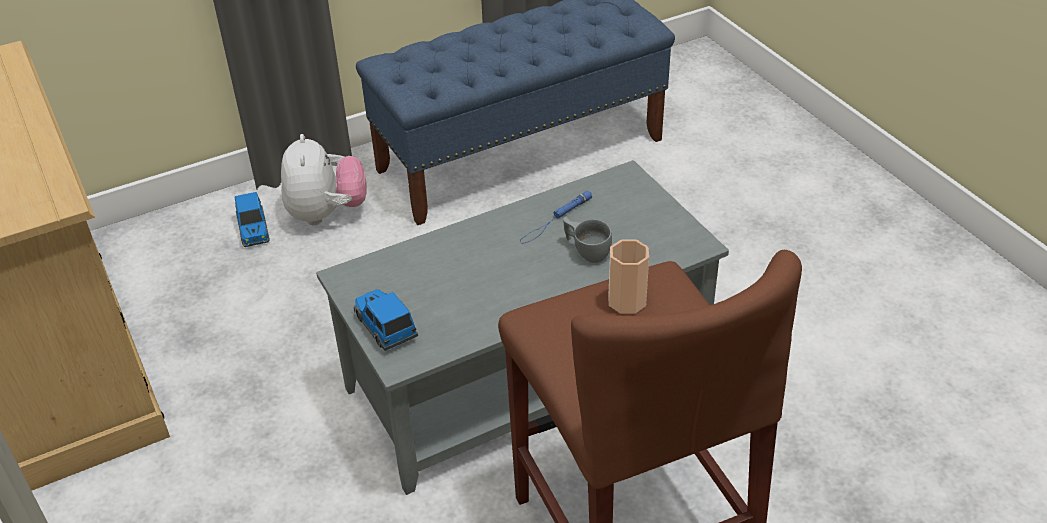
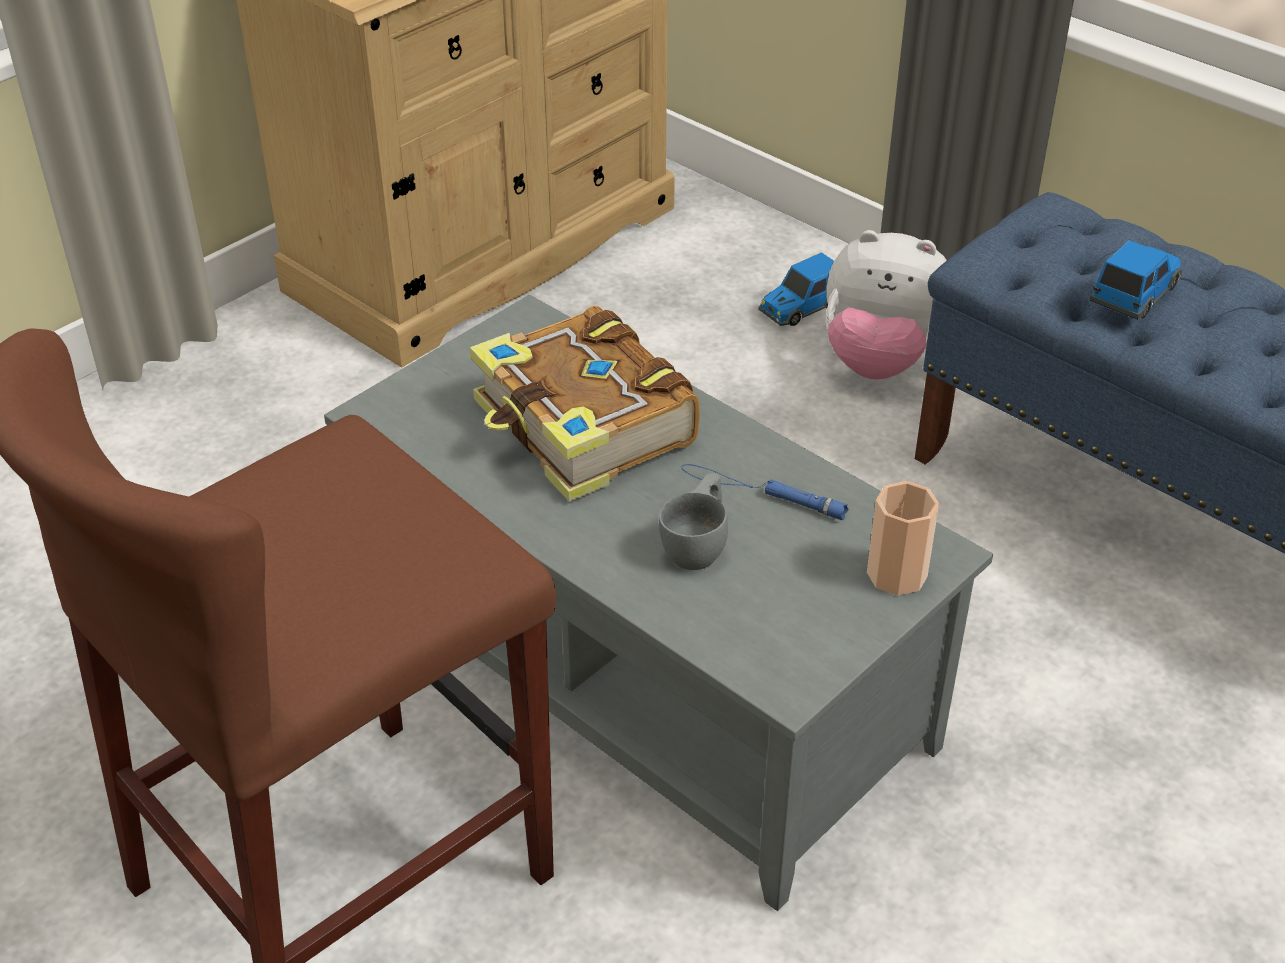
camera: 70 degrees right, 0 degrees up
(327, 213) = (880, 361): plush toy -> plush toy turned 45 degrees clockwise
(385, 326) = (440, 381): toy car -> toy car (1135, 295)
(465, 273) = (583, 428): none -> book
(627, 301) = (400, 523): cup -> cup (896, 575)

